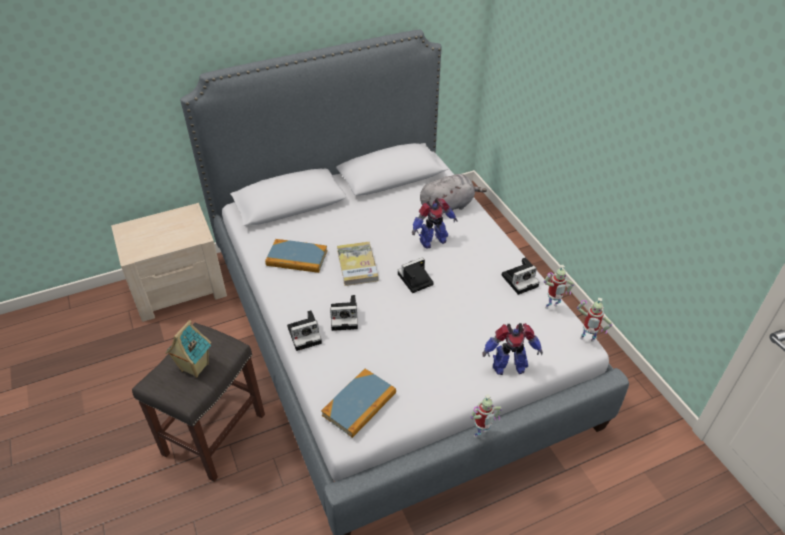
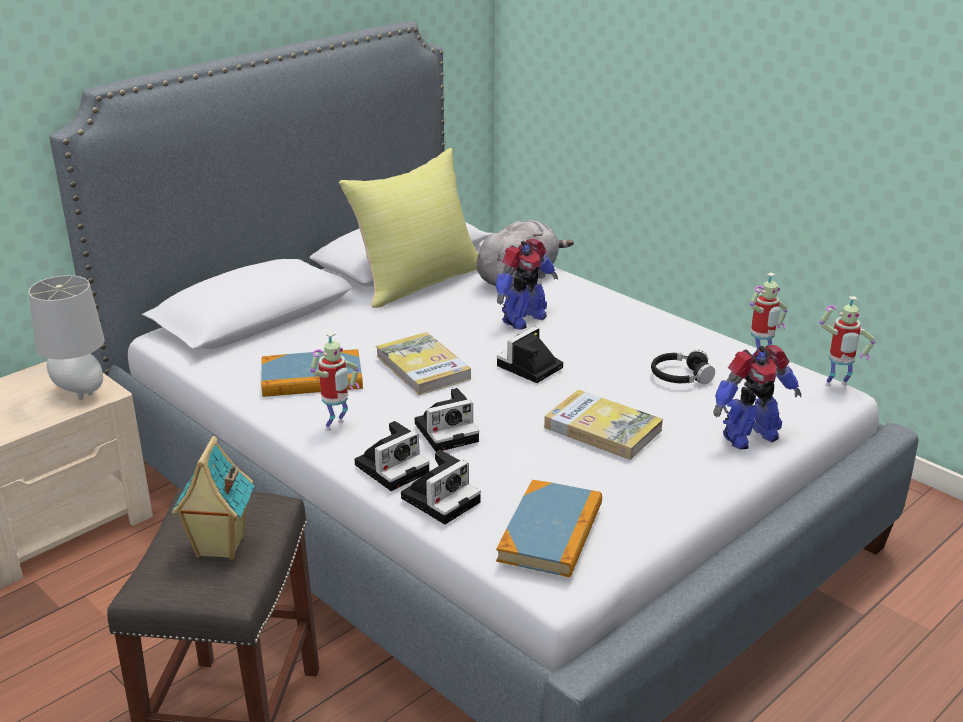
camera: 20 degrees left, 15 degrees down
(189, 234) = (80, 393): none -> grey table lamp
(389, 196) = (418, 281): none -> yellow pillow
(429, 337) = (602, 429): none -> book
(481, 435) = (756, 544): toy robot -> toy robot (336, 427)
(497, 308) = (680, 376): none -> black headphones
(520, 280) = (690, 339): camera -> camera (442, 498)

